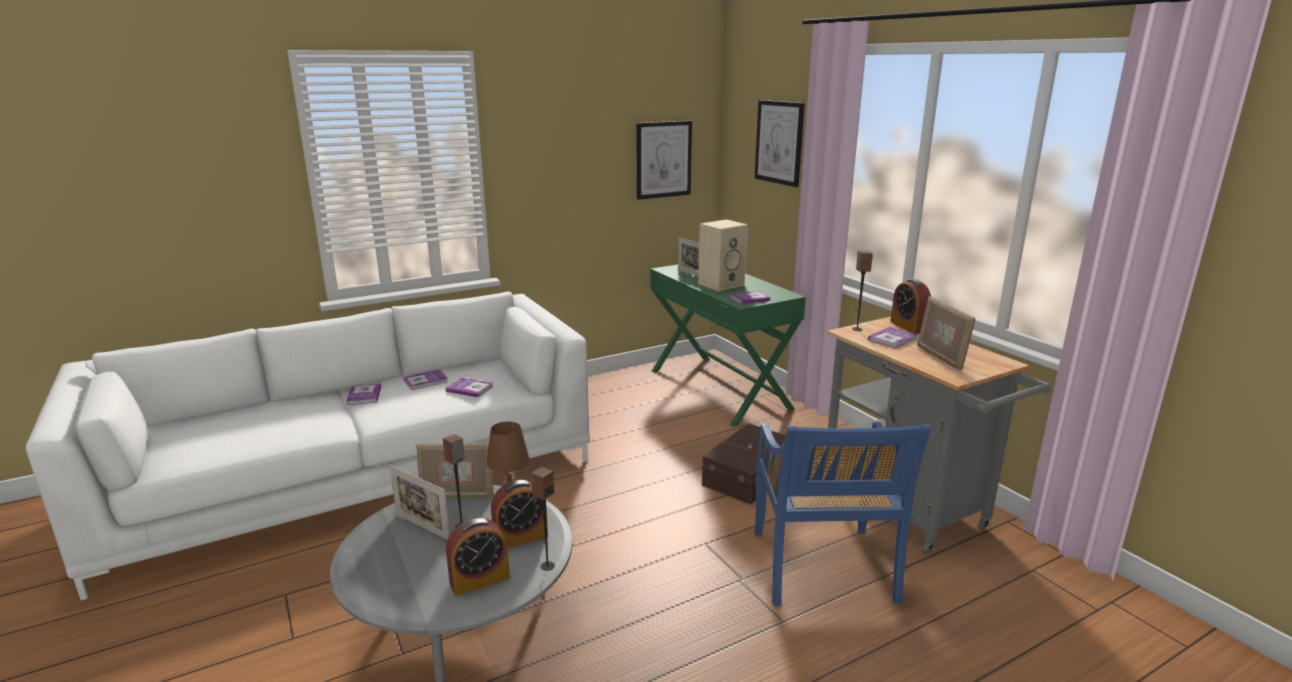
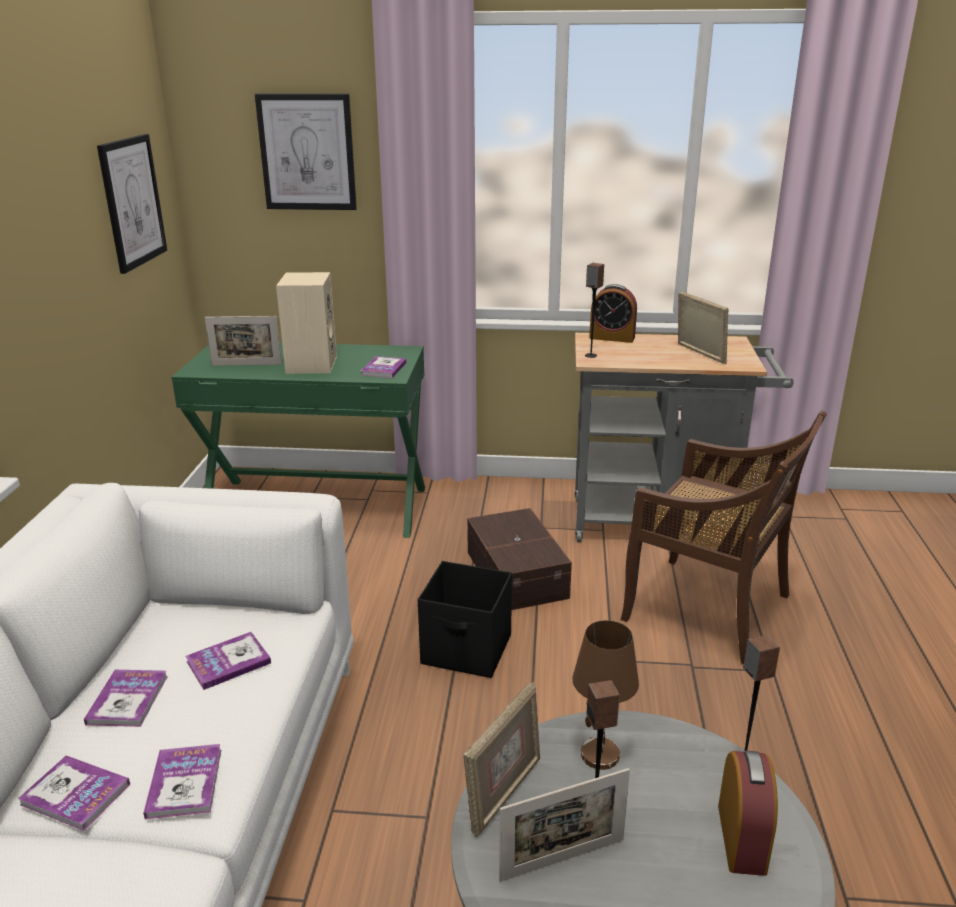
camera: 55 degrees left, 5 degrees up
(520, 537) = (662, 765): alarm clock -> none
(649, 488) = (467, 650): none -> black storage box
(823, 568) = (709, 609): blue chair -> brown chair
(892, 339) = (633, 353): book -> book (184, 783)
(940, 358) = (699, 354): picture frame -> picture frame turned 135 degrees counterclockwise

